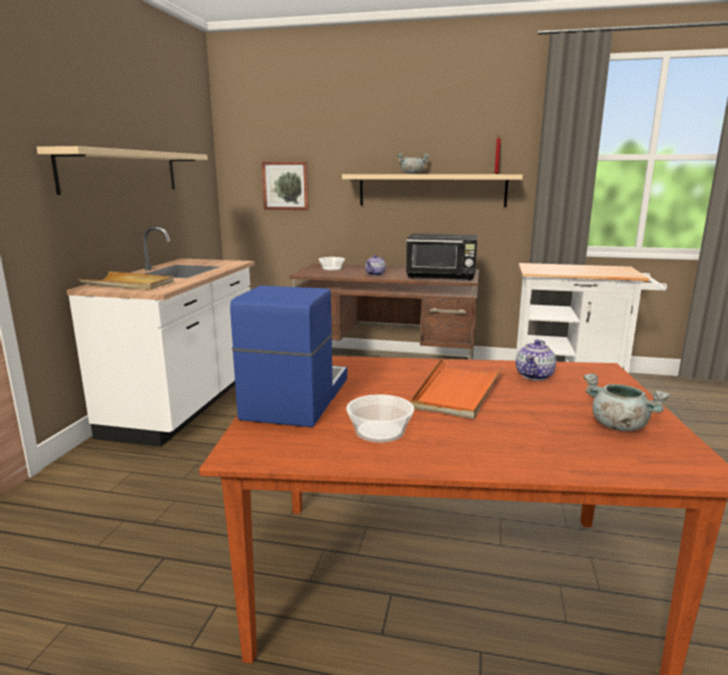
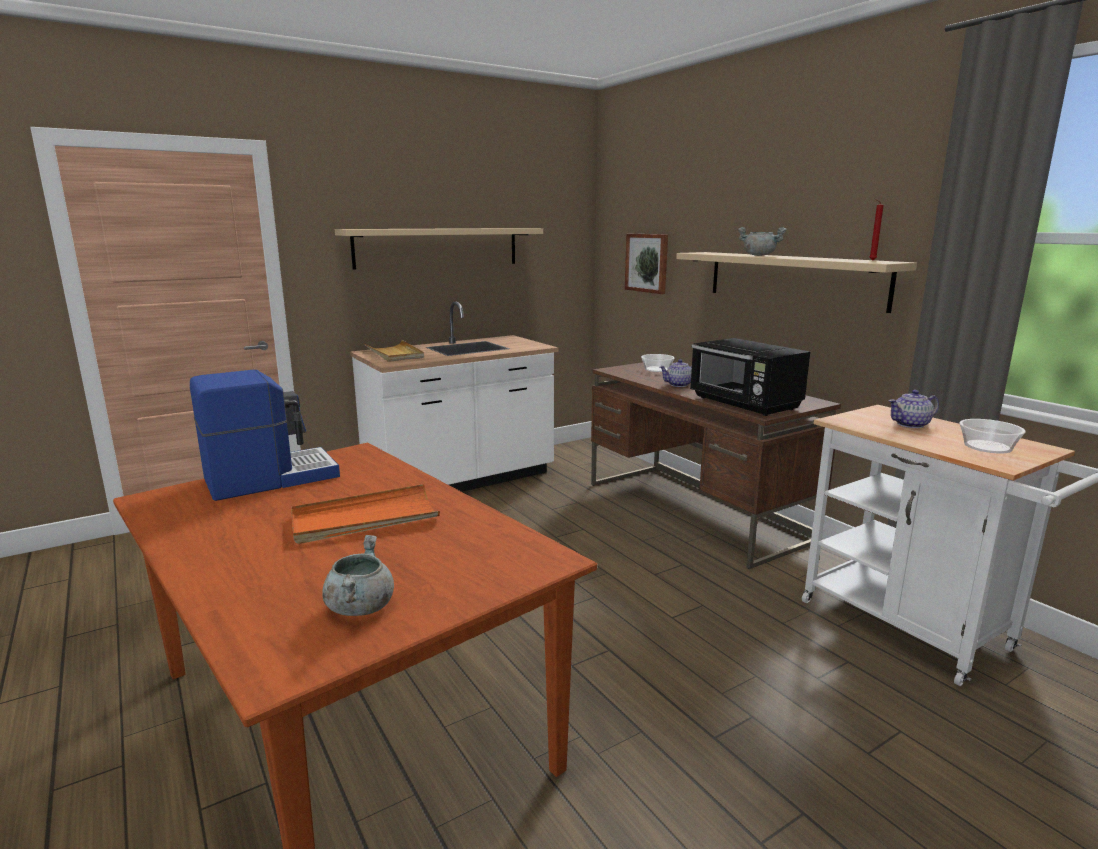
camera: 45 degrees right, 0 degrees up
(380, 431) = (231, 521): bowl -> bowl (988, 447)
(535, 375) = (467, 535): teapot -> teapot (911, 424)

